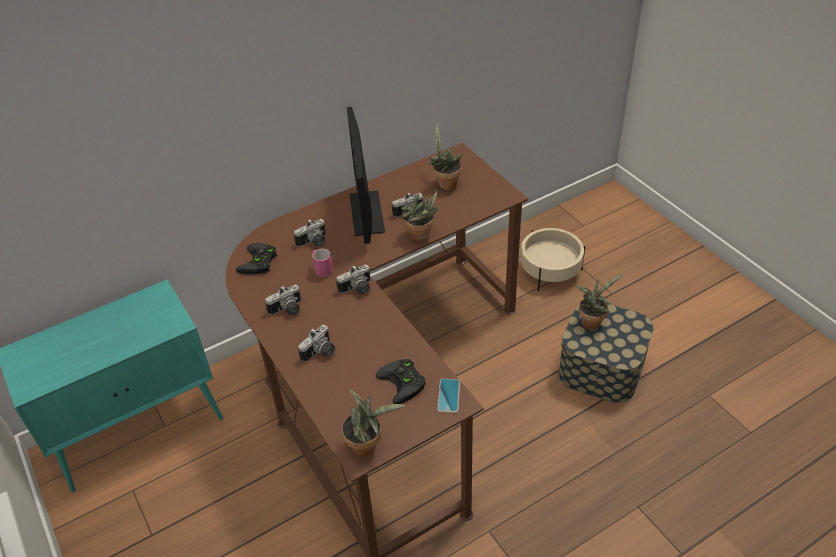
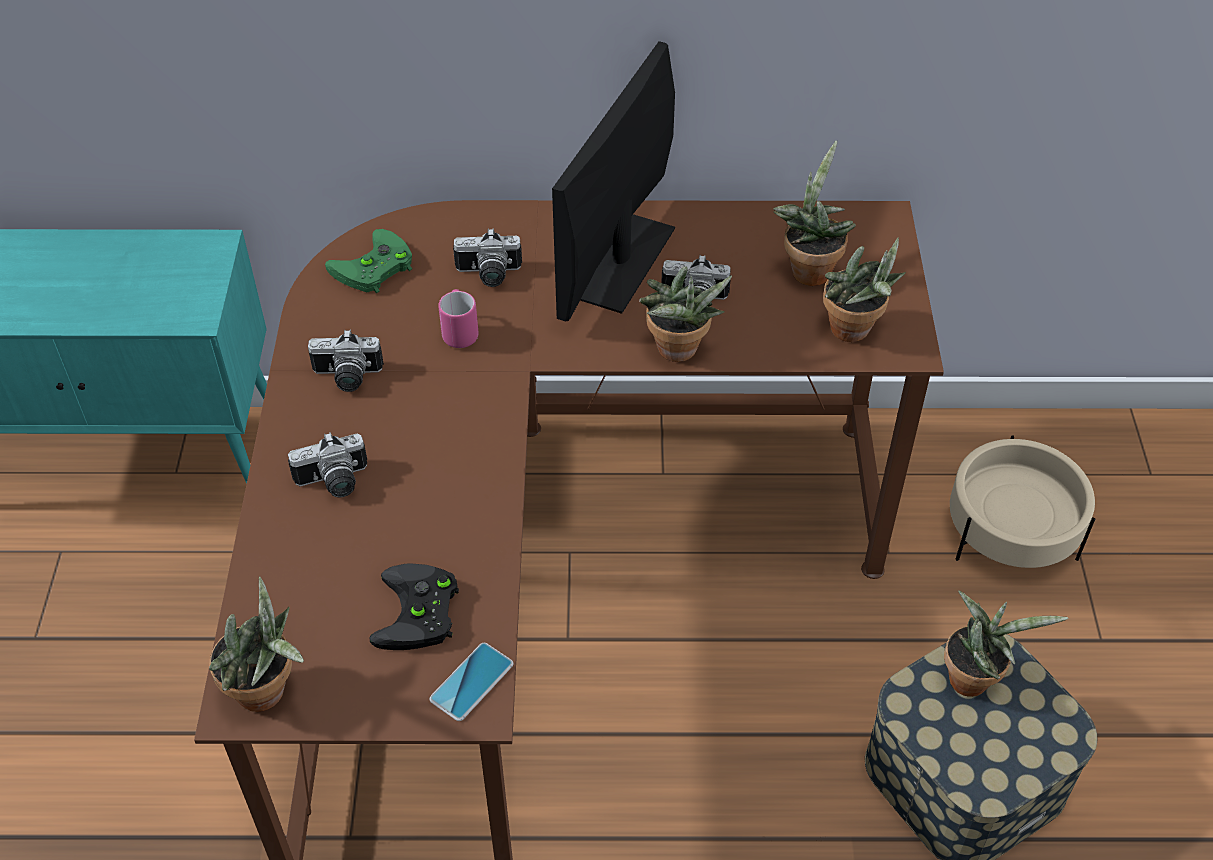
camera: 30 degrees right, 5 degrees up
(259, 262) = (373, 269): black game controller -> green game controller
(357, 289) = (487, 398): camera -> none
(483, 199) = (854, 332): none -> potted plant

